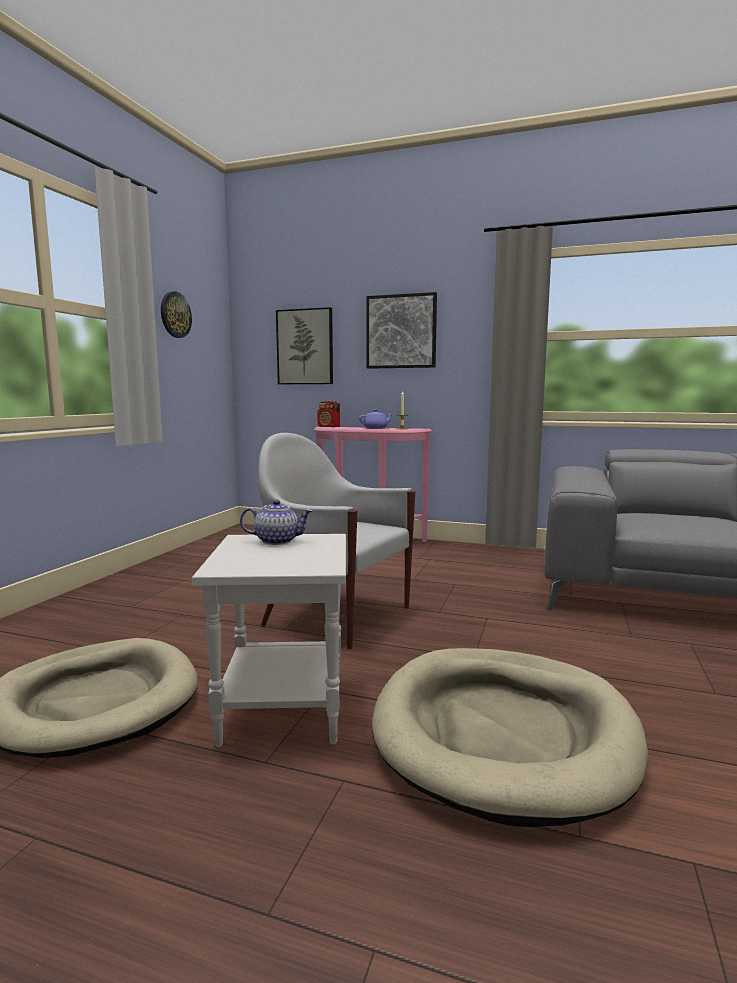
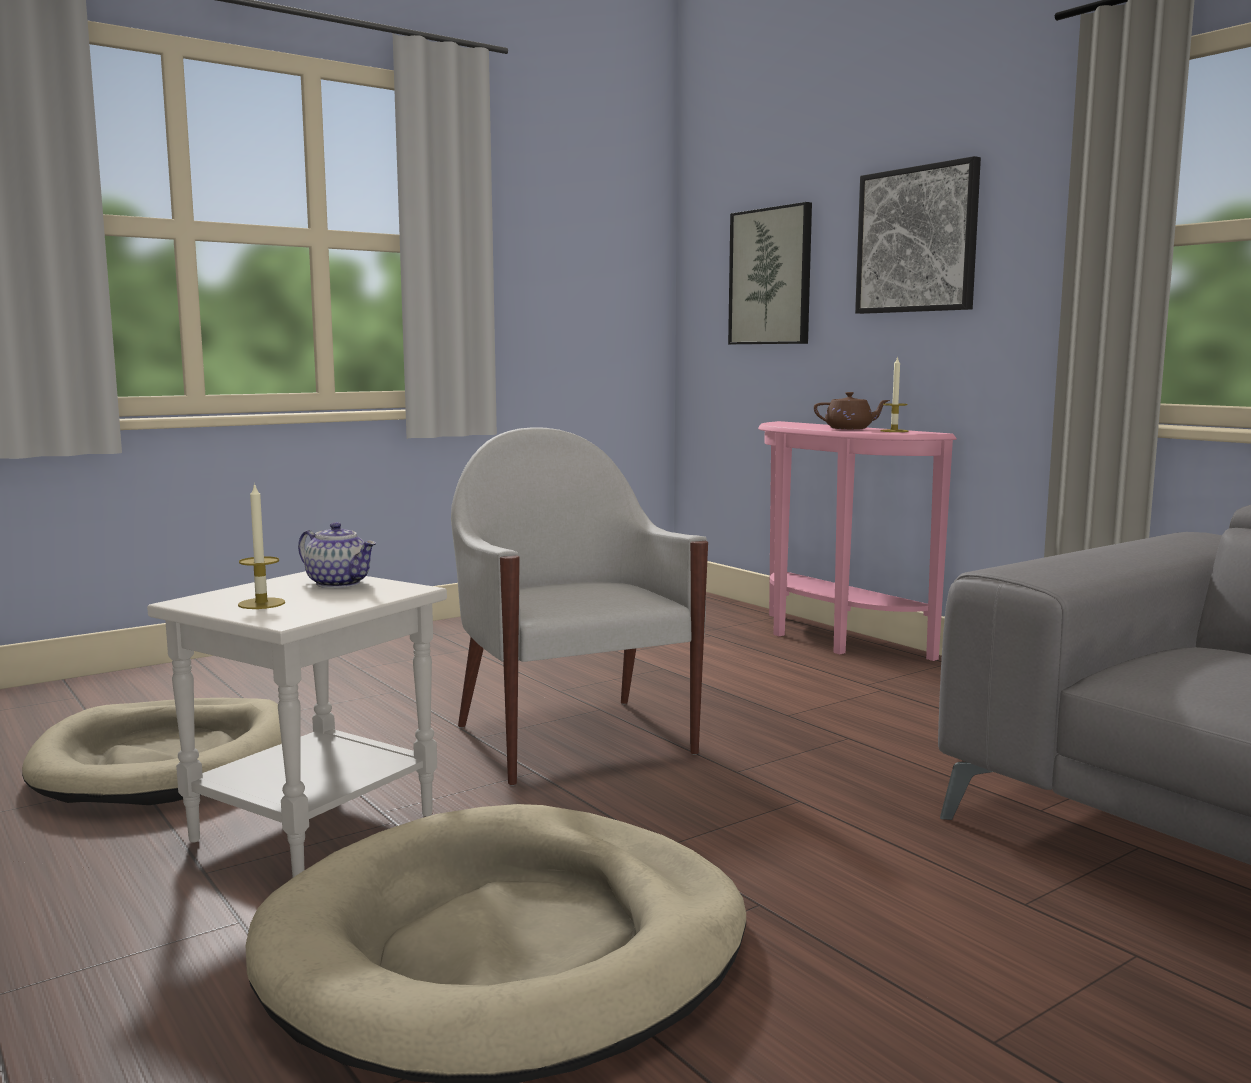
camera: 35 degrees right, 0 degrees up
(175, 315) = (550, 236): wall clock -> none
(273, 561) = (261, 603): none -> candle
(329, 427) = (785, 423): radio -> none
(376, 428) = (850, 428): purple teapot -> brown teapot

